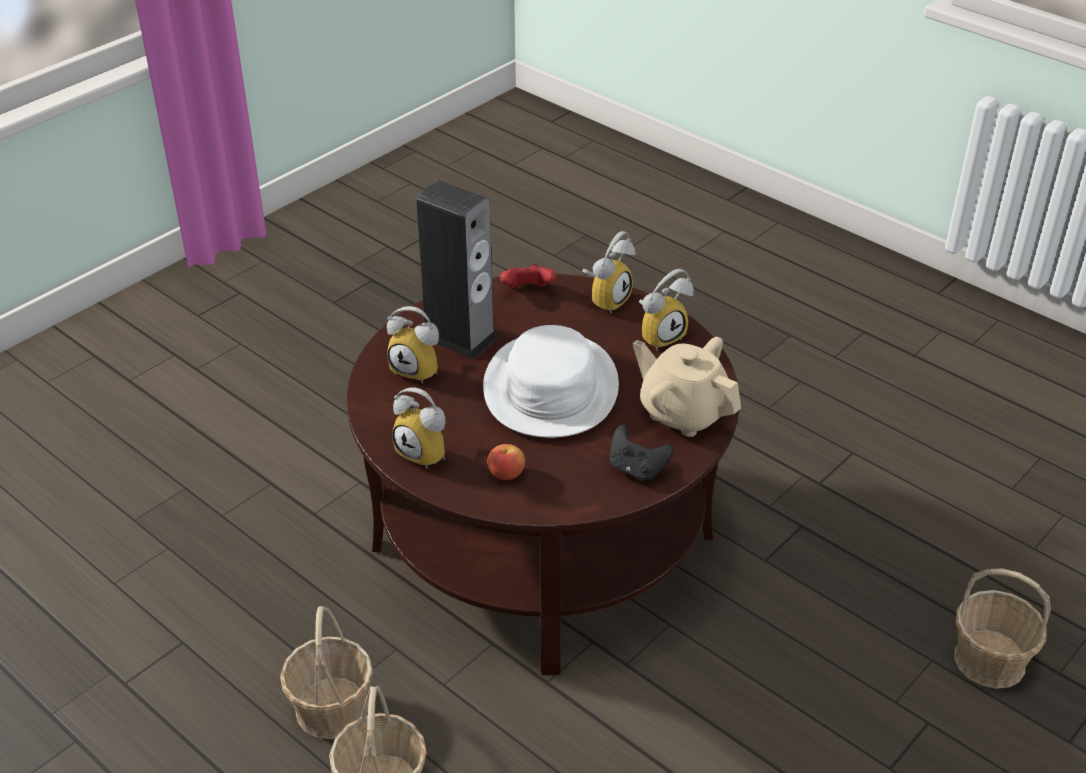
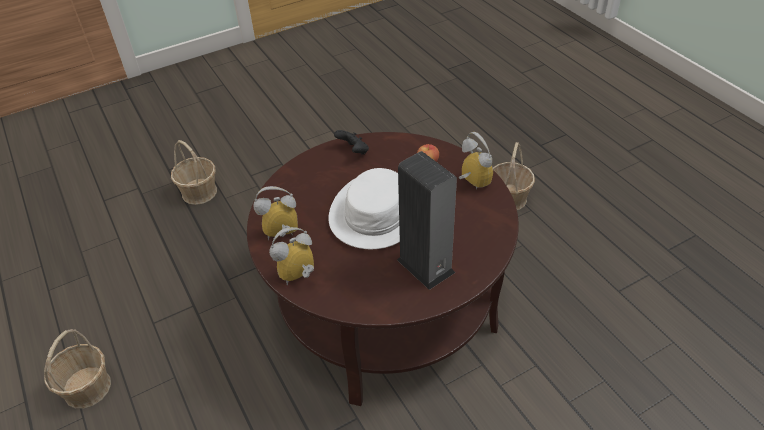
camera: 160 degrees left, 5 degrees up
(331, 709) = (531, 237): basket -> basket (88, 387)
(419, 369) = (462, 243): alarm clock -> none
(527, 291) = (355, 300): red game controller -> none
(683, 413) = (306, 178): beige teapot -> none

